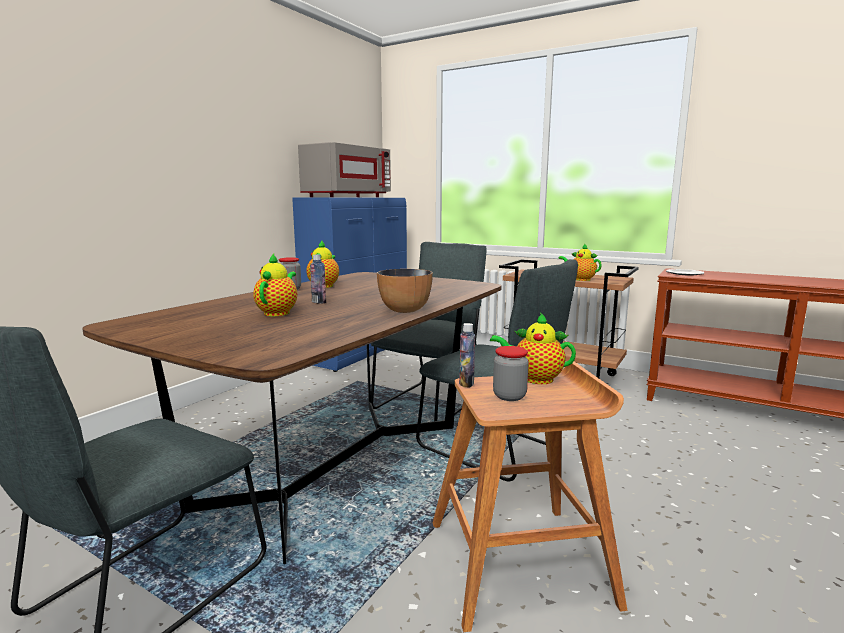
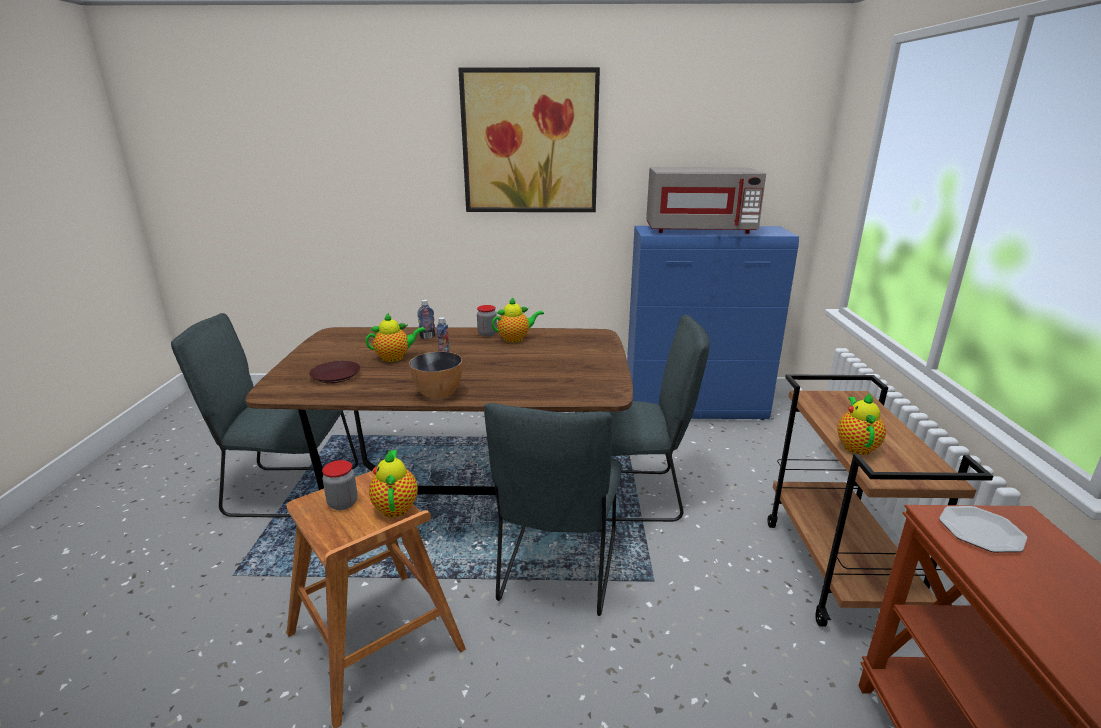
camera: 60 degrees right, 10 degrees up
(196, 108) = (530, 142): none -> picture
(278, 332) = (336, 376): none -> brown plate
(466, 383) = (366, 477): bottle -> bottle (427, 337)

